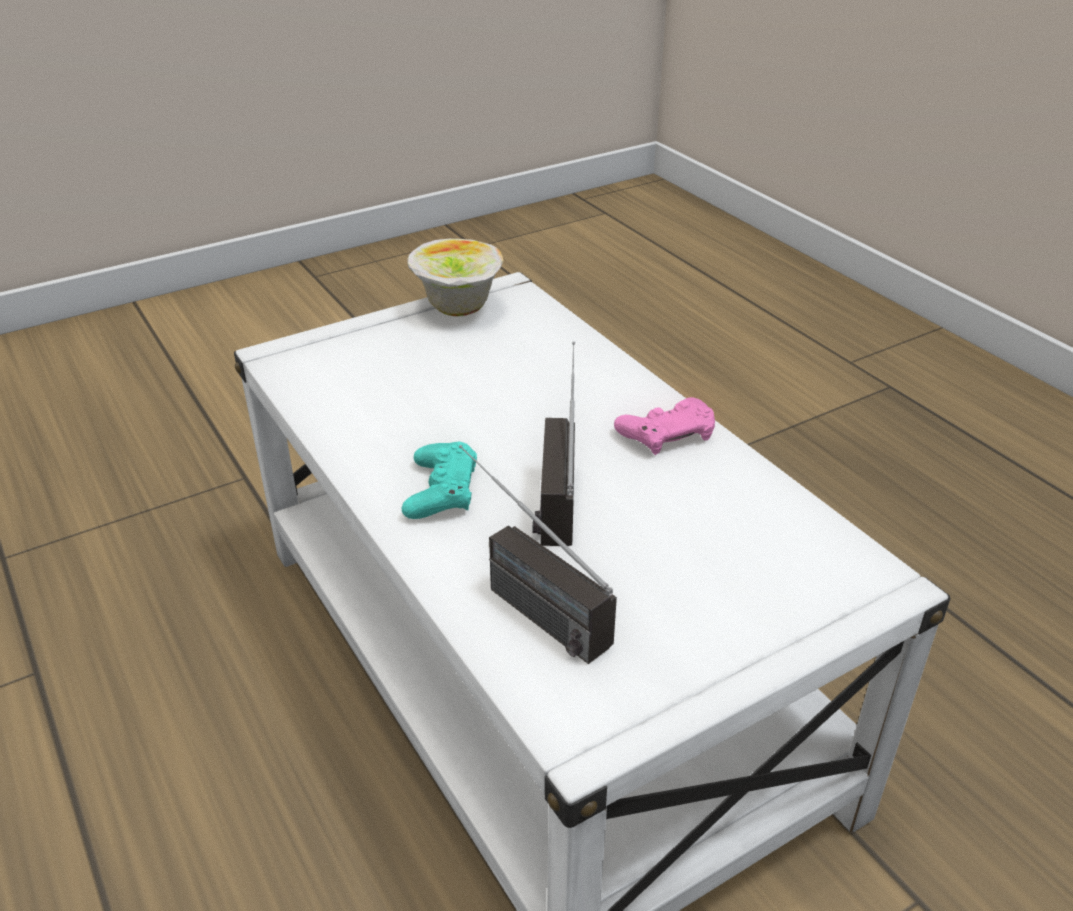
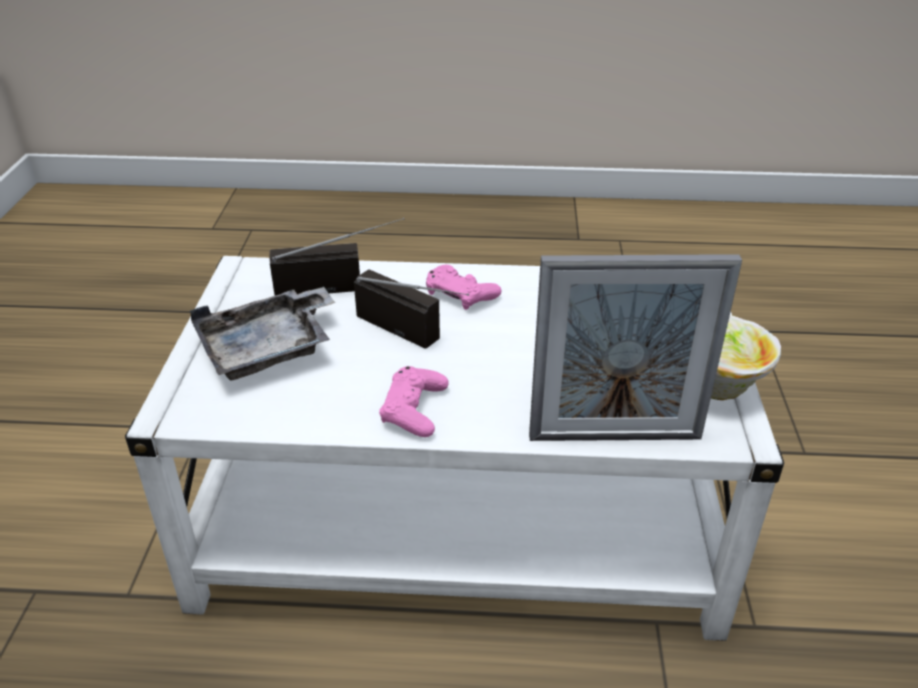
camera: 125 degrees right, 0 degrees up
(441, 490) = (460, 294): turquoise game controller -> pink game controller
(574, 333) = (615, 437): none -> picture frame
(709, 578) = (269, 349): none -> grey tray

